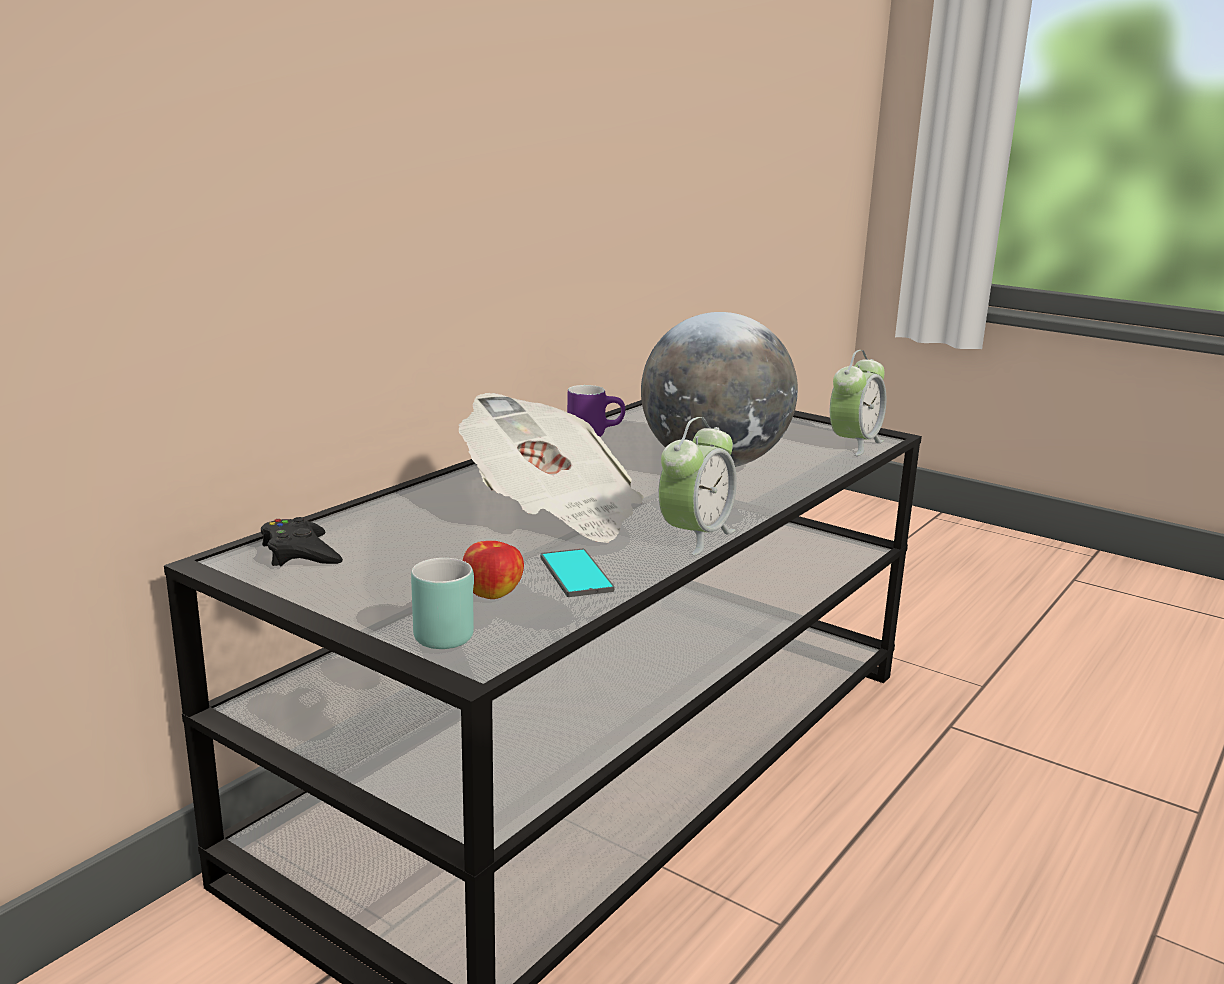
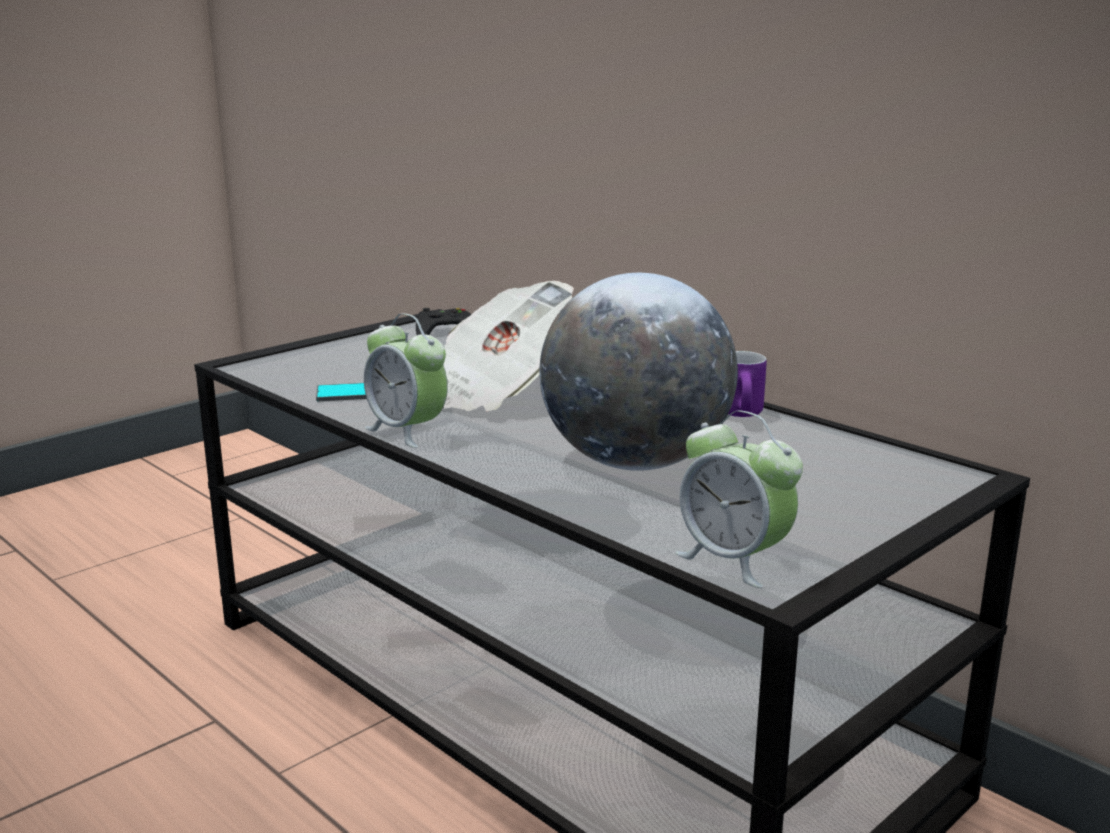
camera: 100 degrees right, 0 degrees up
(446, 631) = (287, 359): turquoise mug -> none
(493, 594) = (340, 372): apple -> none

